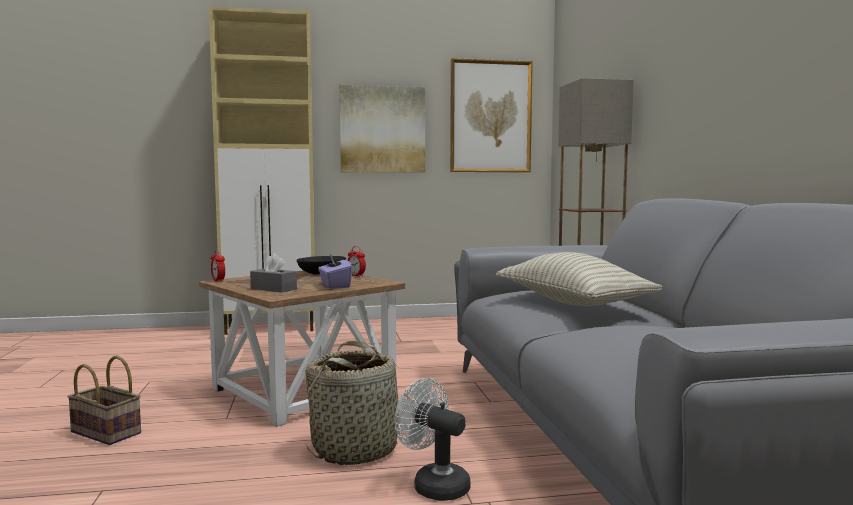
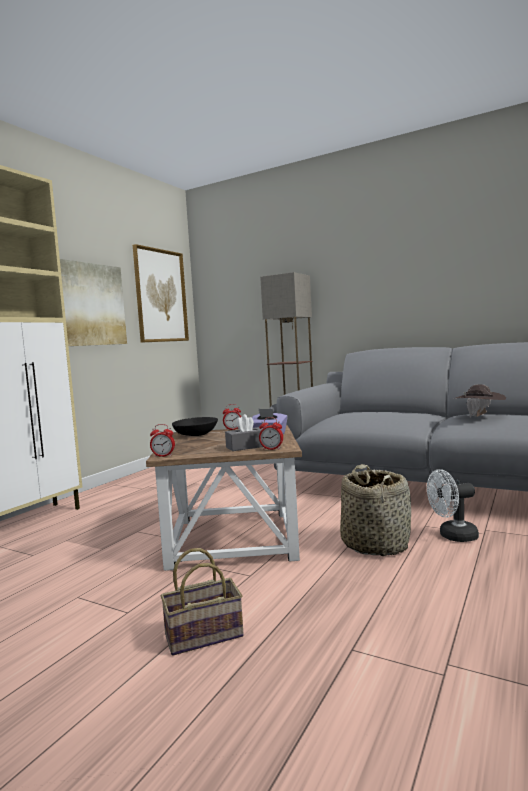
camera: 50 degrees left, 0 degrees up
(268, 294) = (271, 449): none -> alarm clock
(572, 303) = (392, 415): pillow -> none
(632, 332) = (479, 417): none -> brown hat

